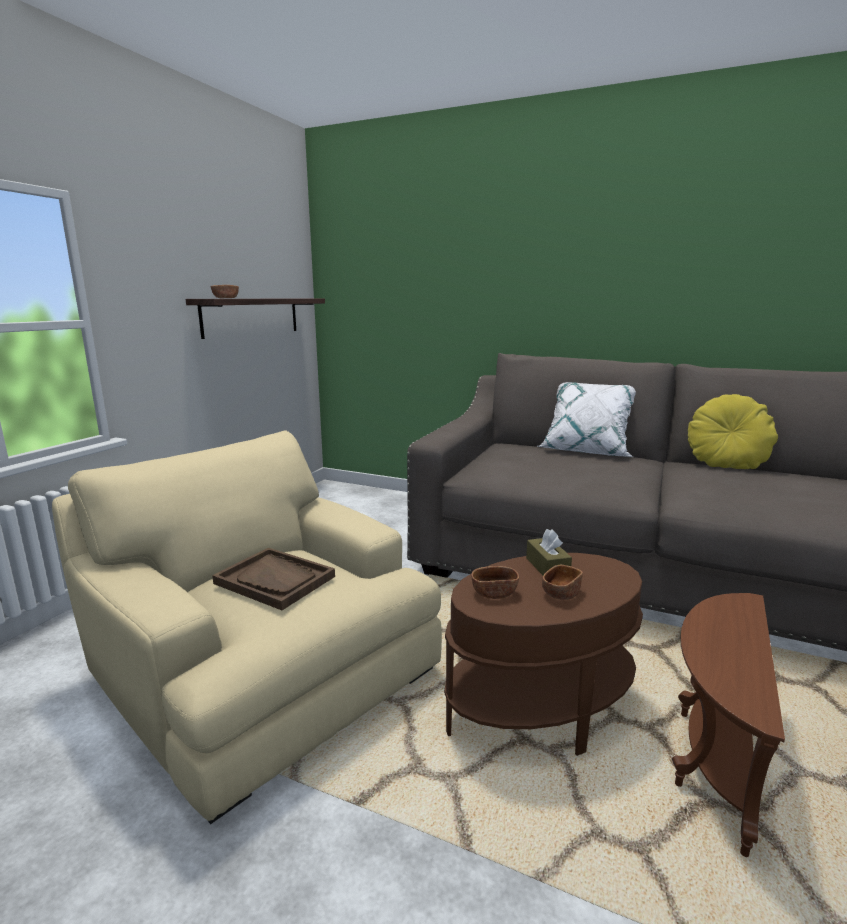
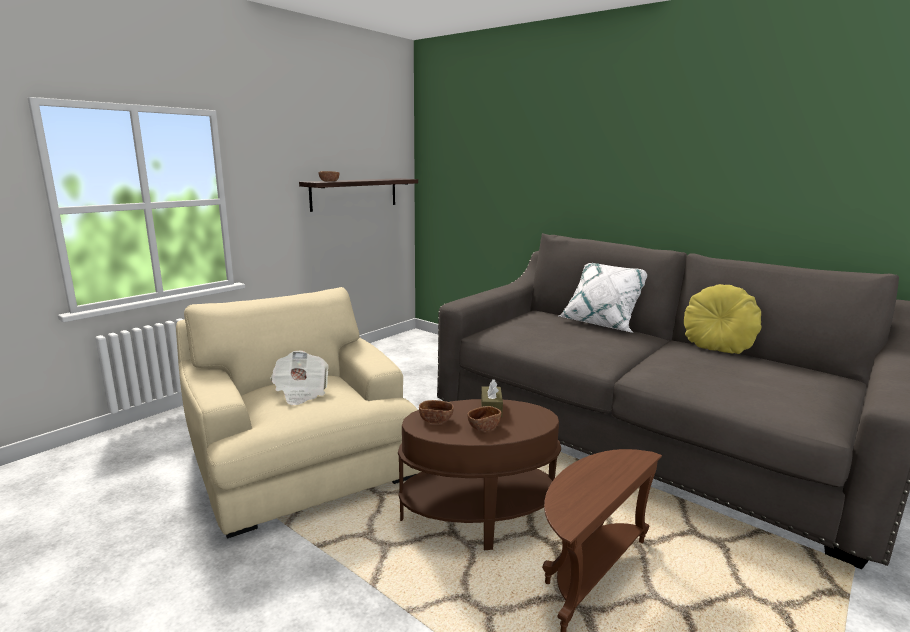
camera: 15 degrees right, 0 degrees up
(275, 580) = (301, 392): brown tray -> newspaper

